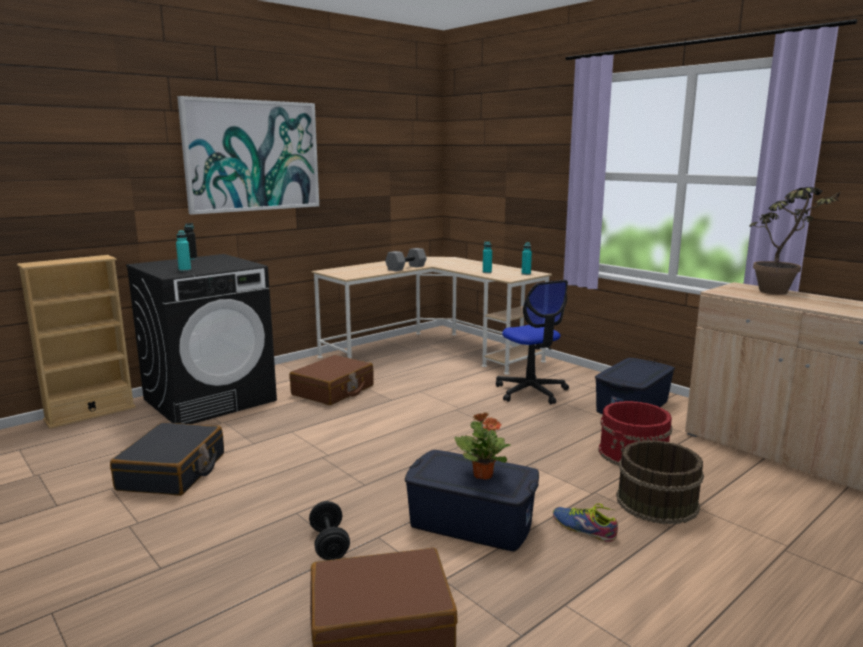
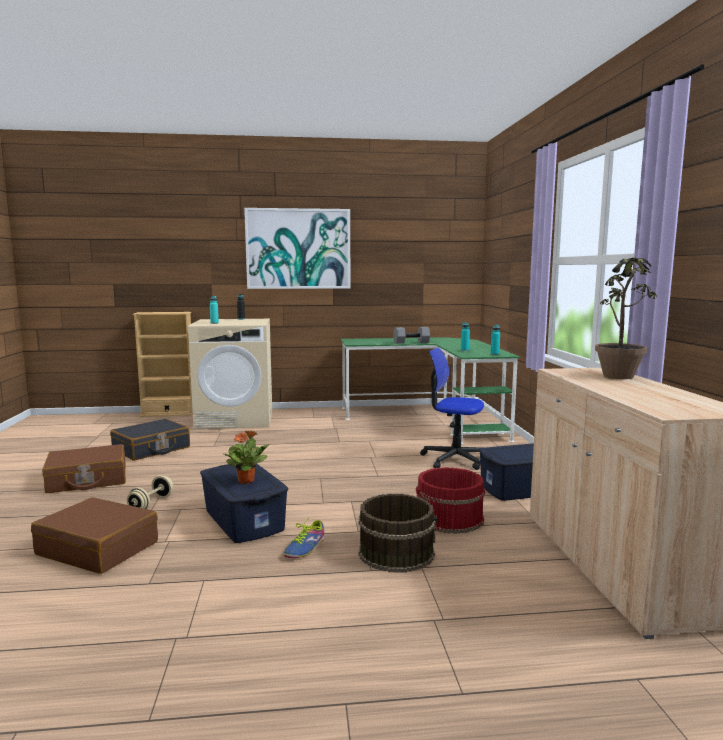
camera: 35 degrees right, 5 degrees down
(210, 399) = (236, 419): black washing machine -> beige washing machine
(329, 544) = (151, 504): black dumbbell -> beige dumbbell
(333, 390) = (313, 428): brown suitcase -> brown suitcase (87, 480)
(432, 351) = (431, 418): beige desk -> green desk
(531, 391) = (454, 459): office chair -> office chair turned 105 degrees clockwise
(583, 528) = (305, 548): shoe -> shoe turned 135 degrees counterclockwise

